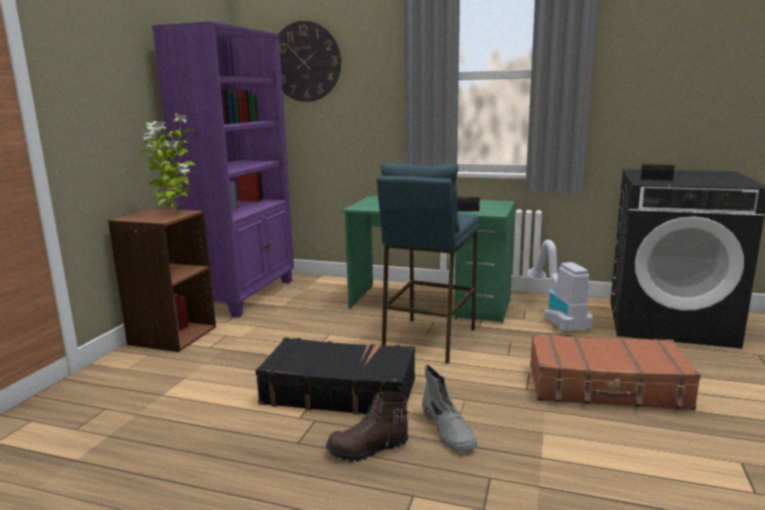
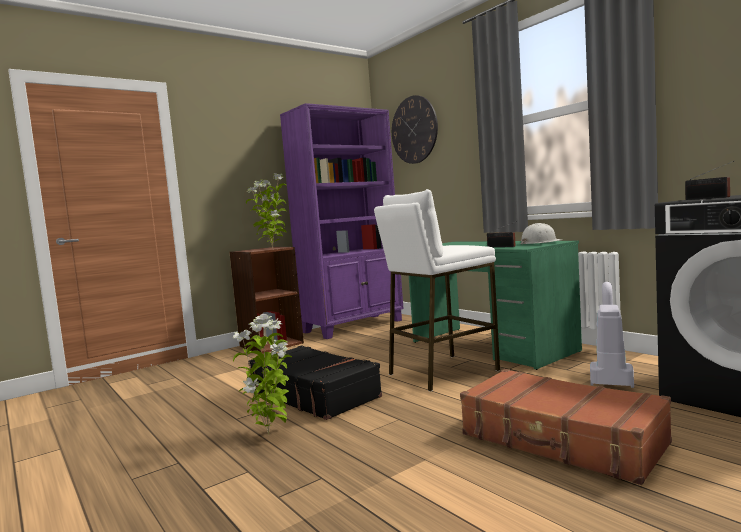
camera: 35 degrees right, 10 degrees down
(368, 449) = (270, 434): brown boot -> potted plant
(428, 340) = (442, 372): blue stool -> white stool
(448, 430) = (347, 437): grey boot -> none
(489, 205) = (540, 243): none -> white hard hat

